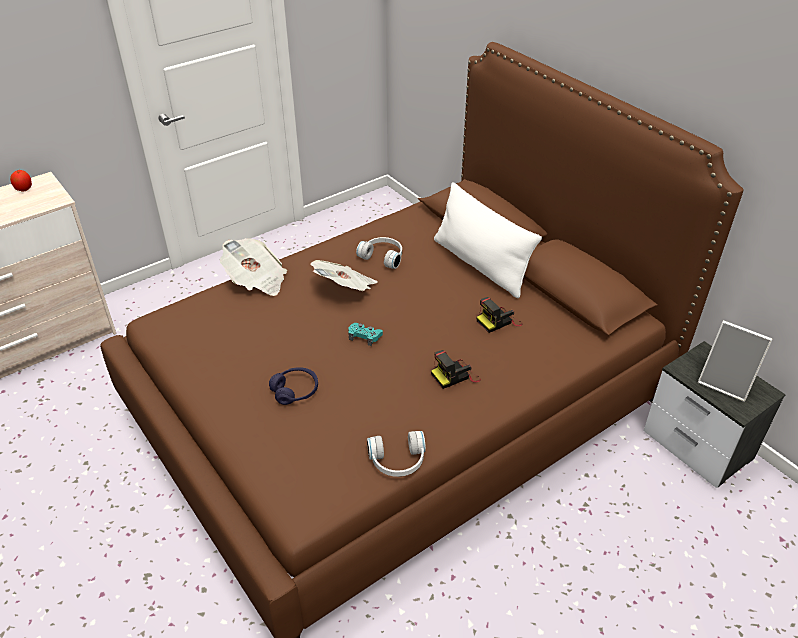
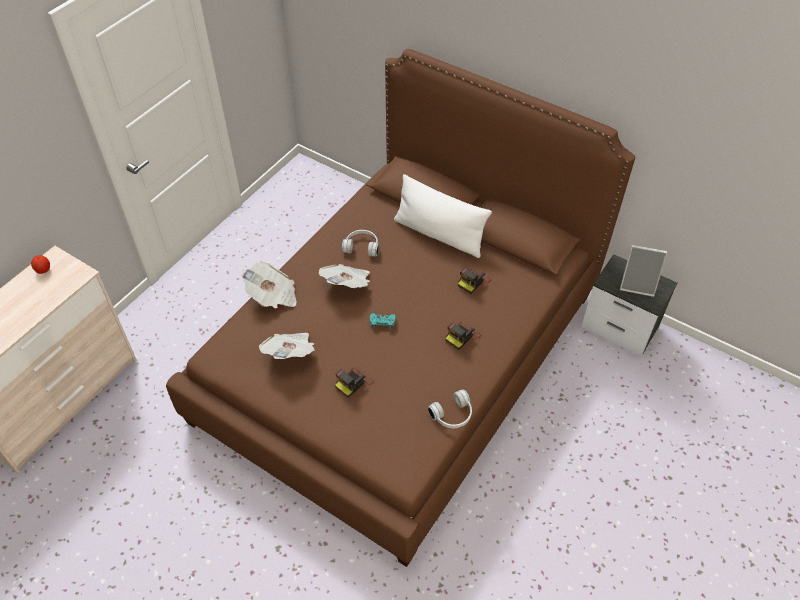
camera: 20 degrees left, 10 degrees up
(240, 340) = (290, 353): none -> newspaper
(295, 391) = (353, 383): purple headphones -> camera

